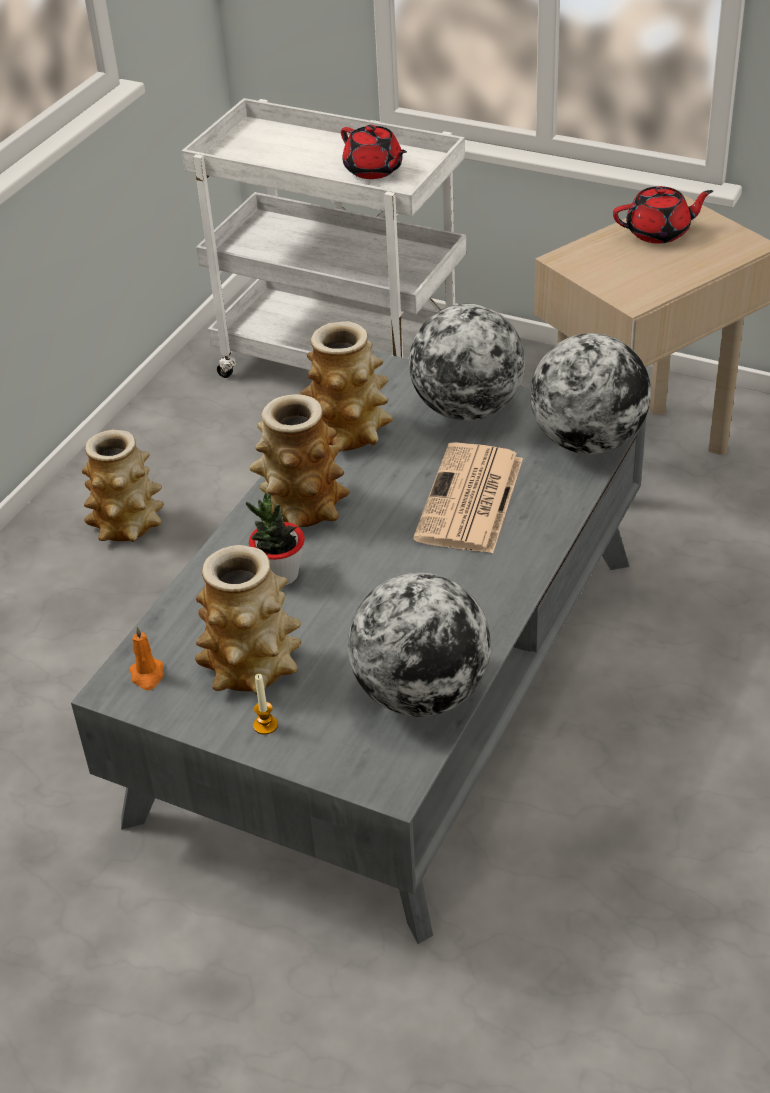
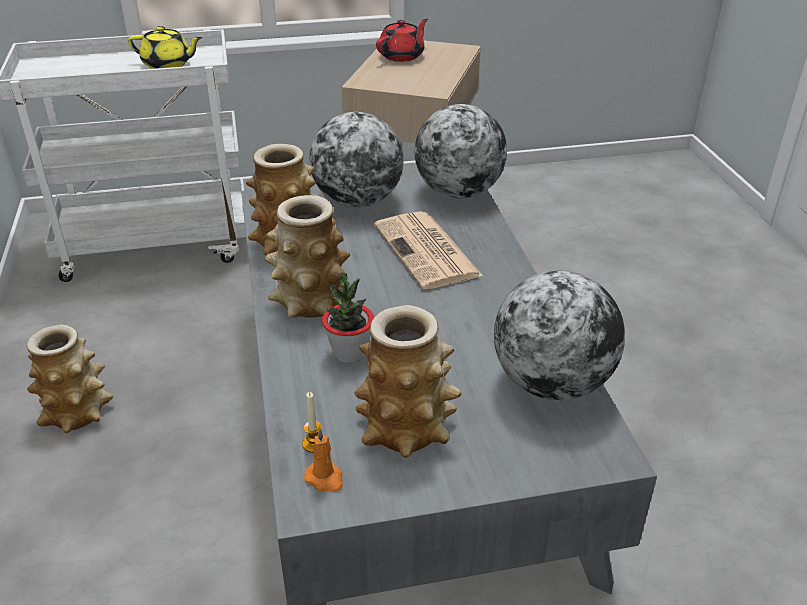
camera: 40 degrees left, 5 degrees down
(265, 725) = (469, 465): candle -> candle (314, 444)
(374, 170) = (168, 65): red teapot -> yellow teapot

